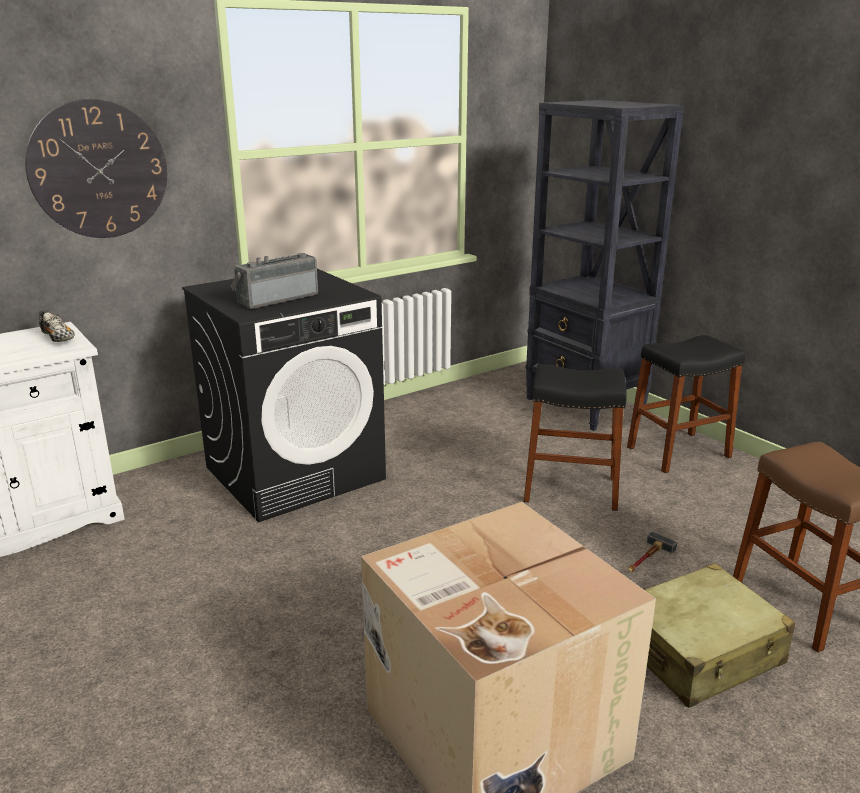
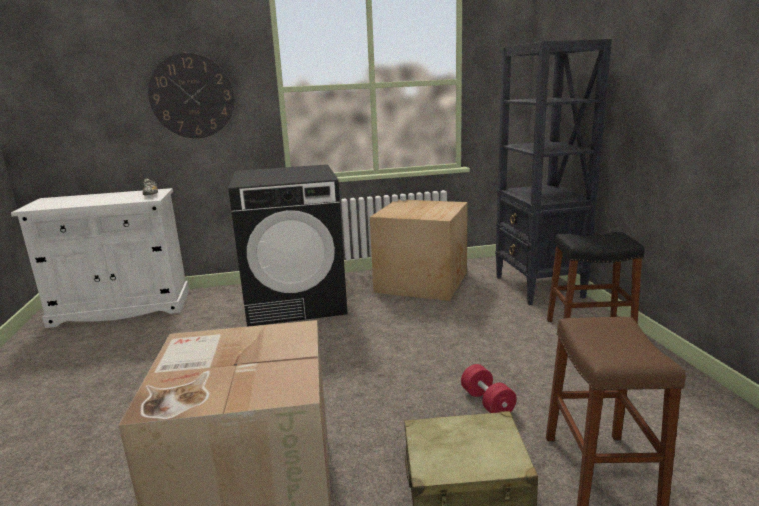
camera: 25 degrees right, 5 degrees down
(276, 299) = (272, 178): radio -> none
(442, 417) = (423, 281): none -> cardboard box
(570, 489) = (472, 342): black stool -> none
(646, 559) = (487, 402): hammer -> red dumbbell

